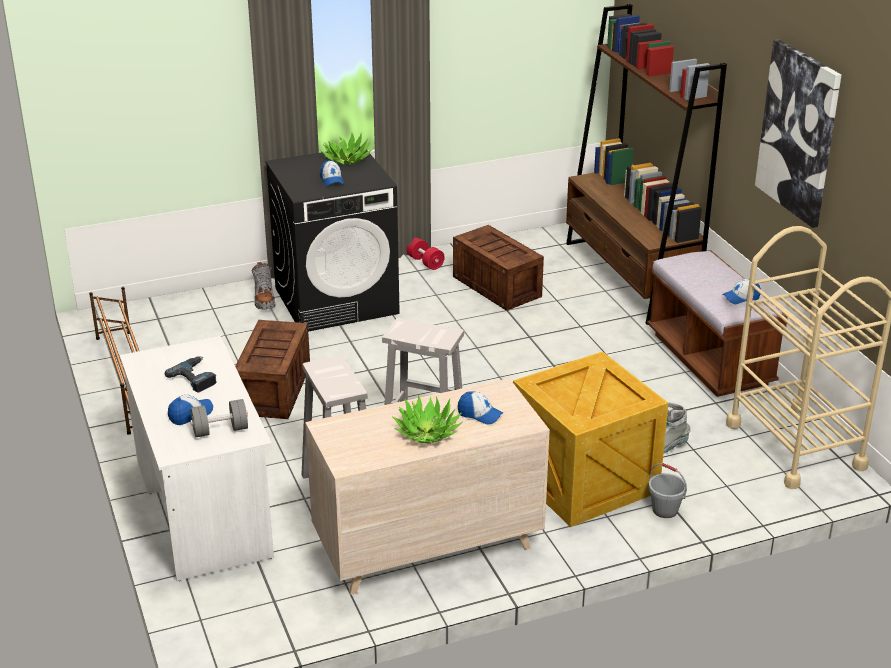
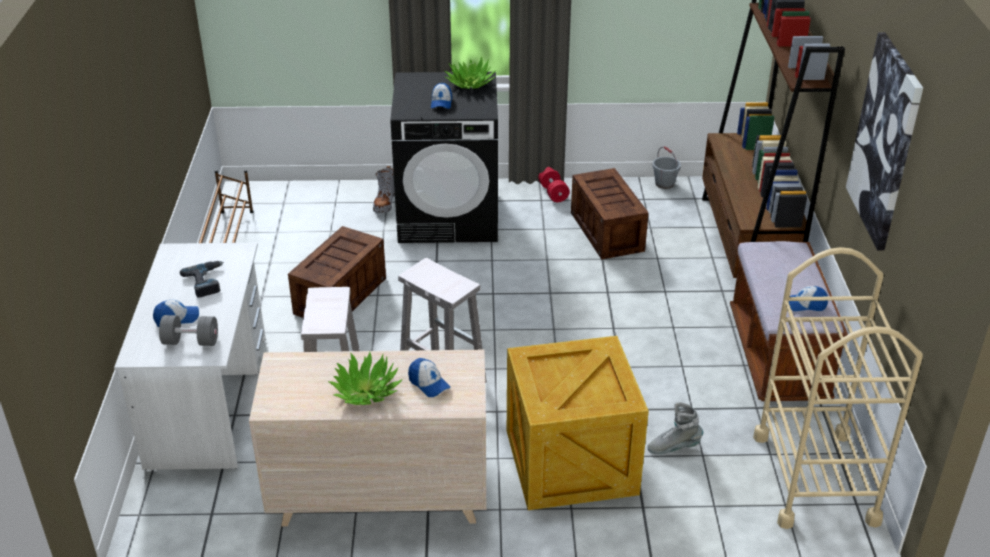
camera: 20 degrees right, 5 degrees up
(665, 510) = (634, 517): grey bucket -> grey bucket (664, 184)

